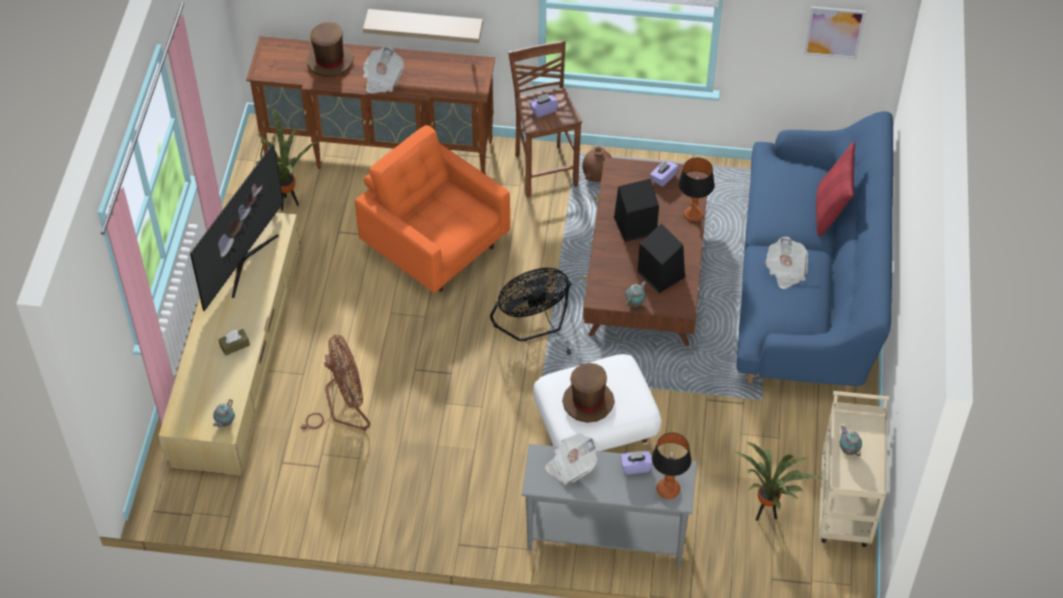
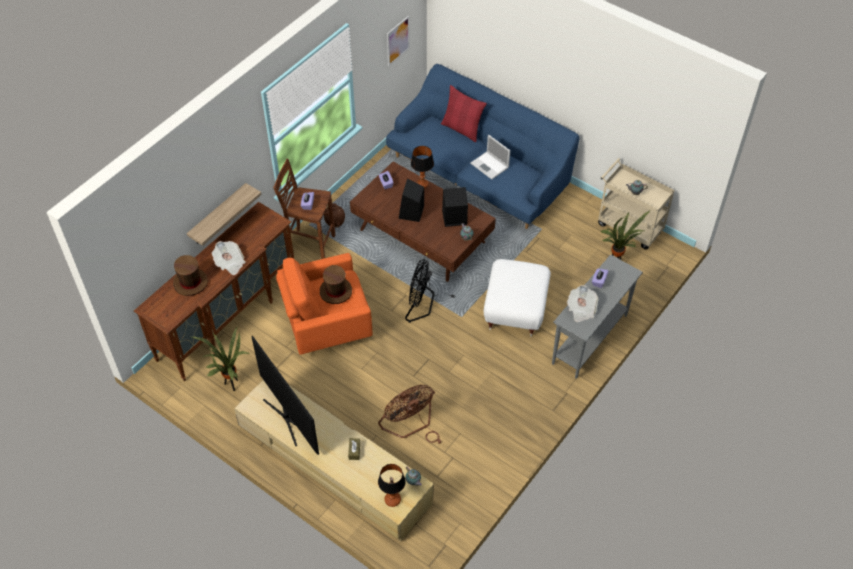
camera: 60 degrees left, 0 degrees up
(341, 404) = (413, 425): brown fan -> brown fan turned 45 degrees counterclockwise
(588, 402) = (521, 291): brown hat -> brown hat (335, 291)
(668, 489) = (622, 274): table lamp -> table lamp (392, 500)
(785, 271) = (490, 166): newspaper -> laptop

